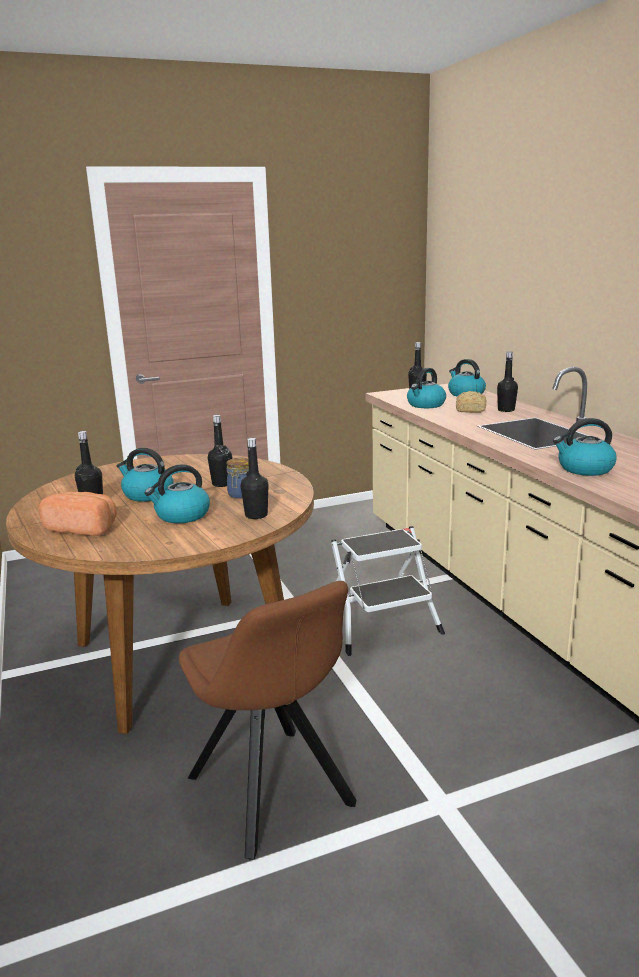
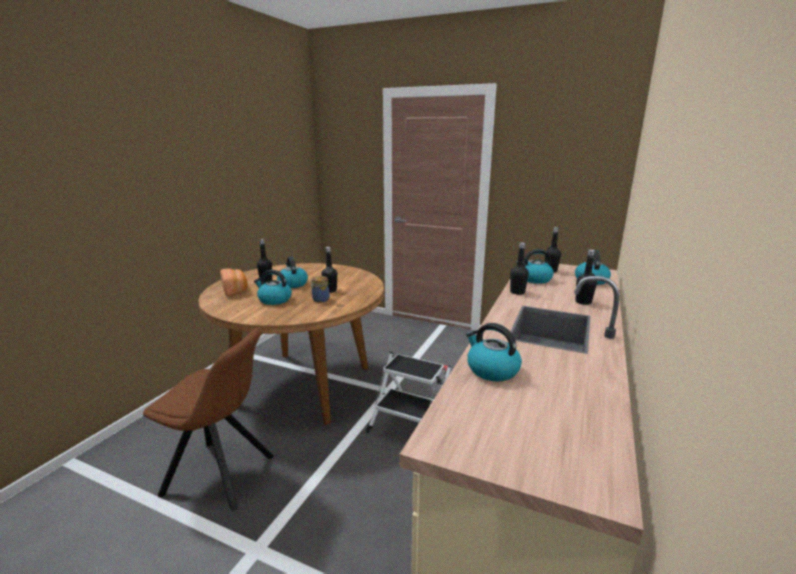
camera: 45 degrees right, 0 degrees up
(256, 515) = (296, 313): black bottle -> black bottle (517, 292)
(272, 790) = (220, 474): brown chair -> brown chair turned 90 degrees counterclockwise
(471, 410) = (556, 293): bread -> none

